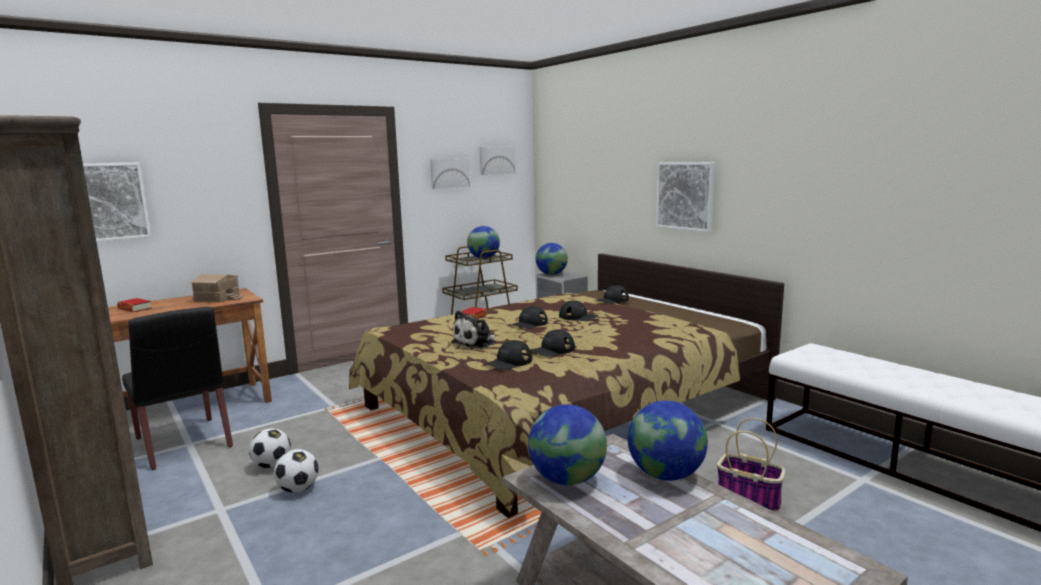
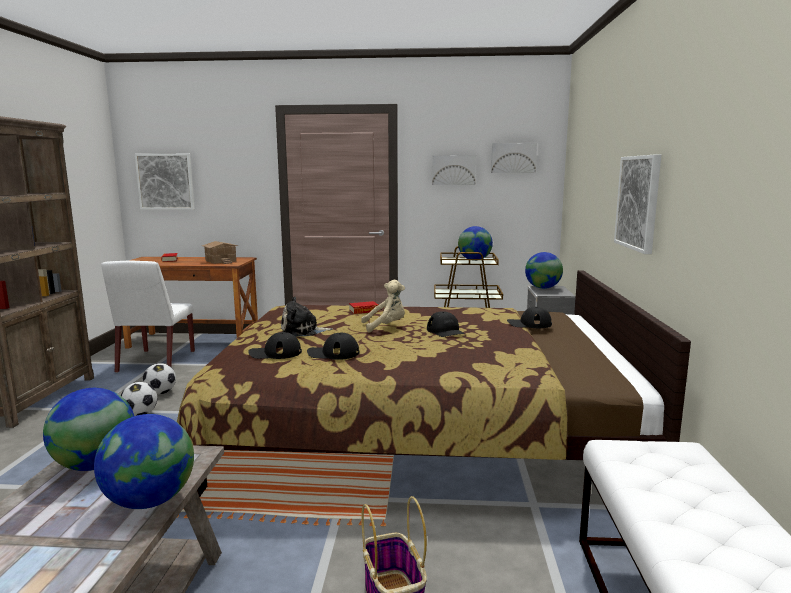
camera: 40 degrees right, 0 degrees up
(184, 443) = (156, 362): black chair -> white chair
(529, 324) = (386, 327): black cap -> beige plush toy

